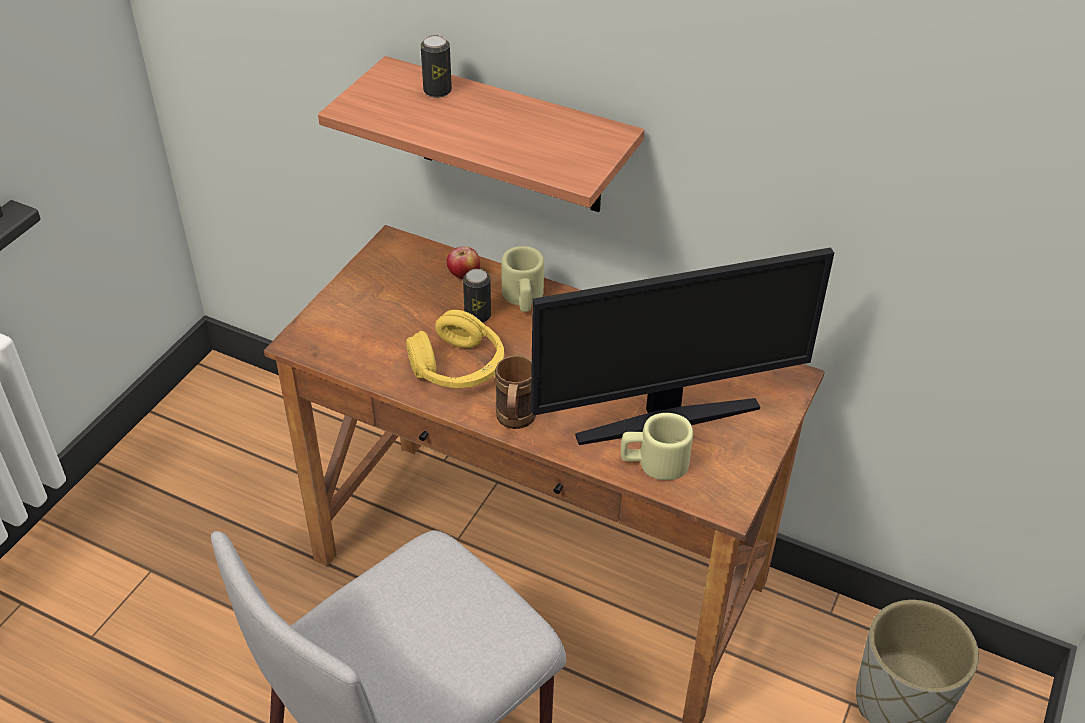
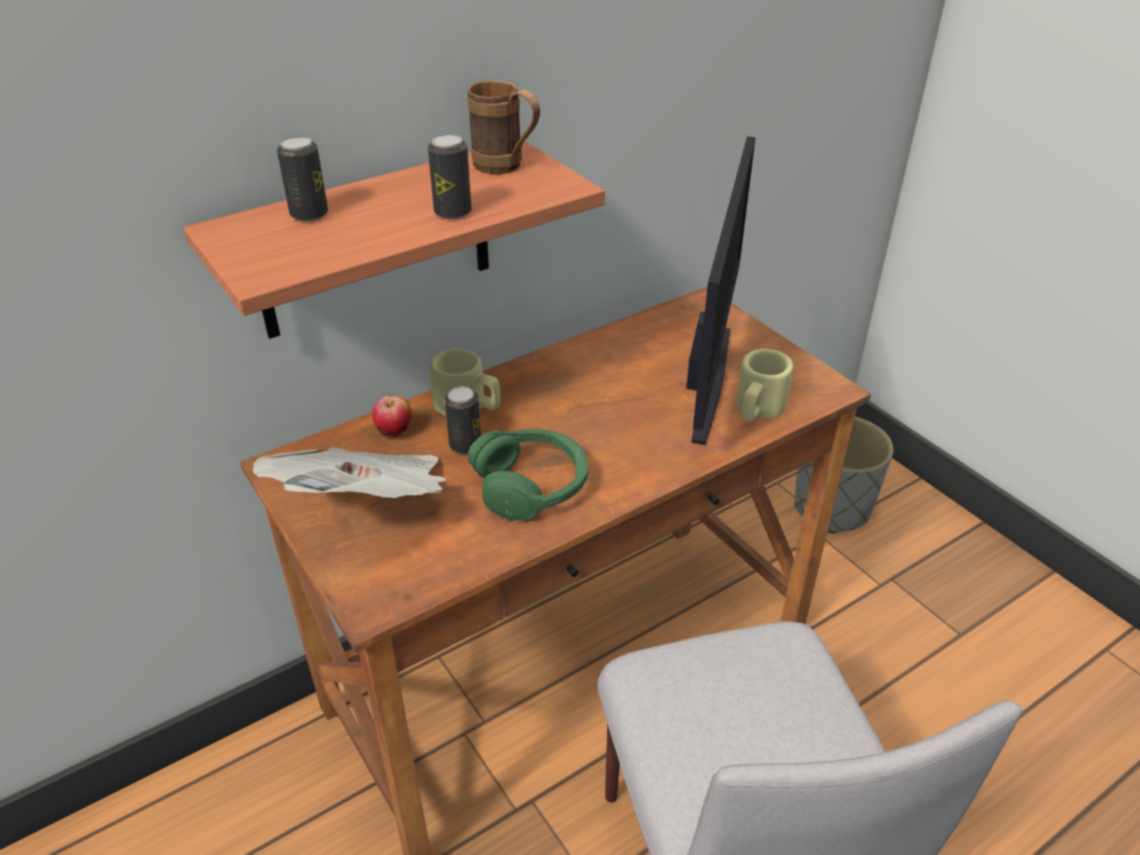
camera: 60 degrees left, 5 degrees down
(382, 299) = (368, 507): none -> newspaper
(458, 367) = (531, 486): yellow headphones -> green headphones
(490, 144) = (452, 212): none -> can
(514, 422) = (645, 475): brown mug -> brown mug (507, 167)

